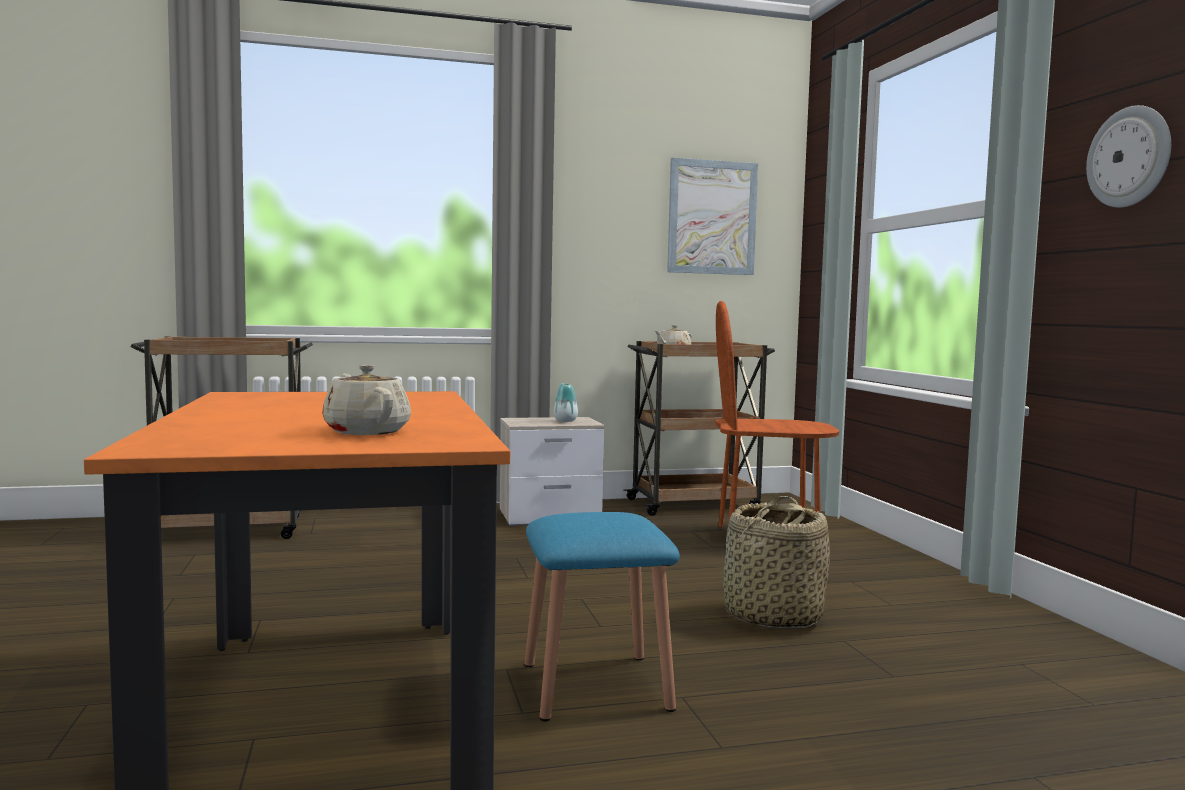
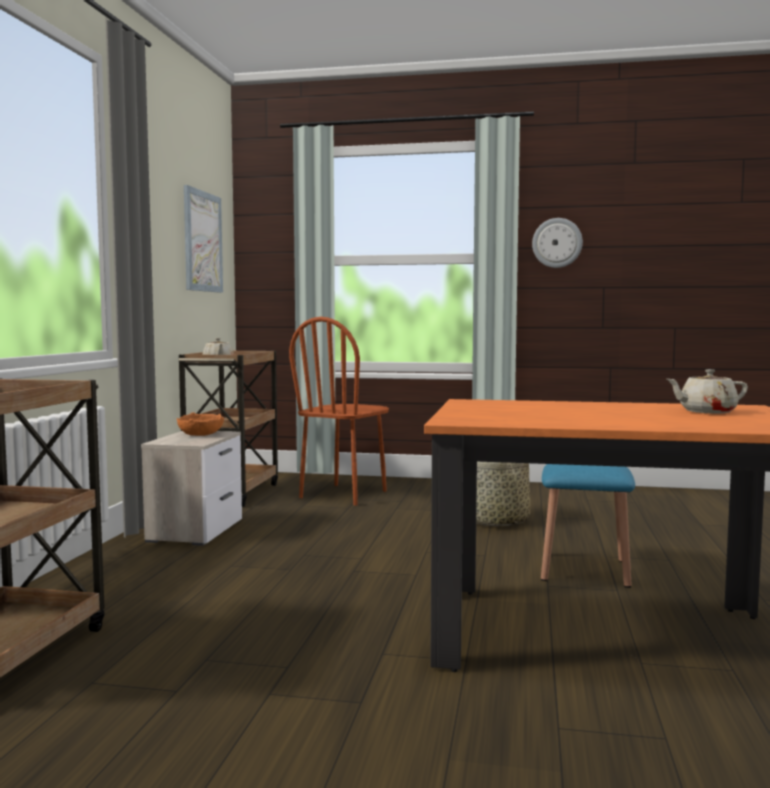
camera: 65 degrees left, 0 degrees up
(565, 421) = (200, 435): vase -> orange bowl

